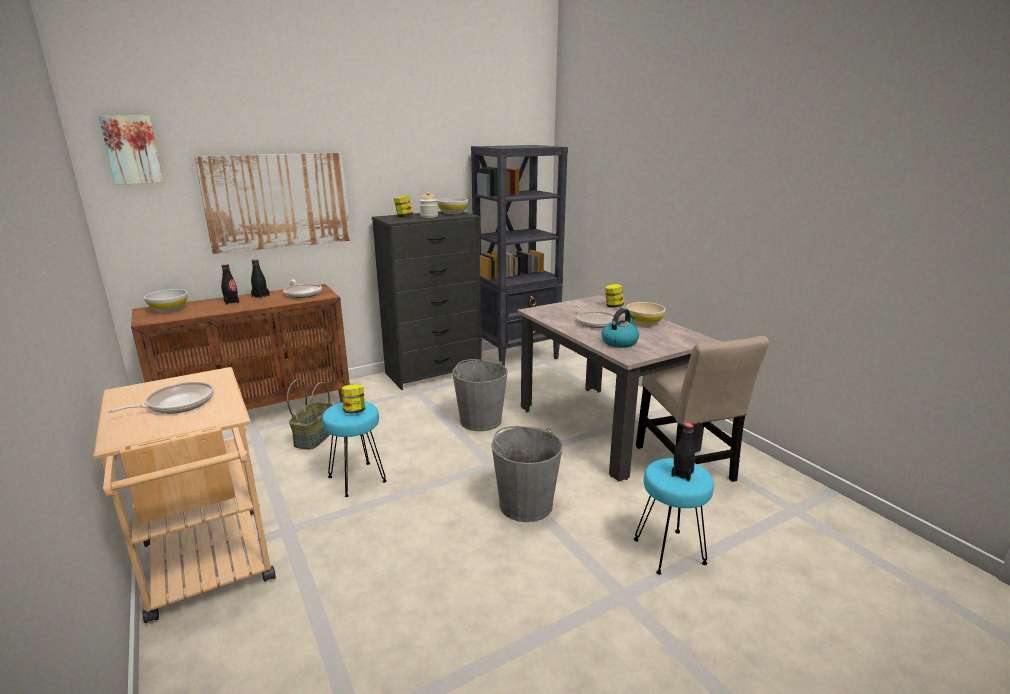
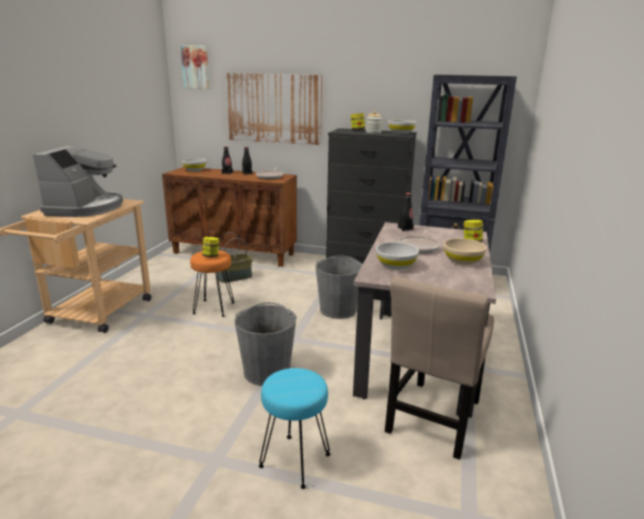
camera: 45 degrees right, 0 degrees up
(177, 404) = (85, 208): frying pan -> coffee machine
(357, 479) = (214, 308): turquoise stool -> orange stool
(619, 342) = (395, 265): kettle -> white bowl
(682, 474) = (294, 385): black bottle -> black bottle (405, 229)

